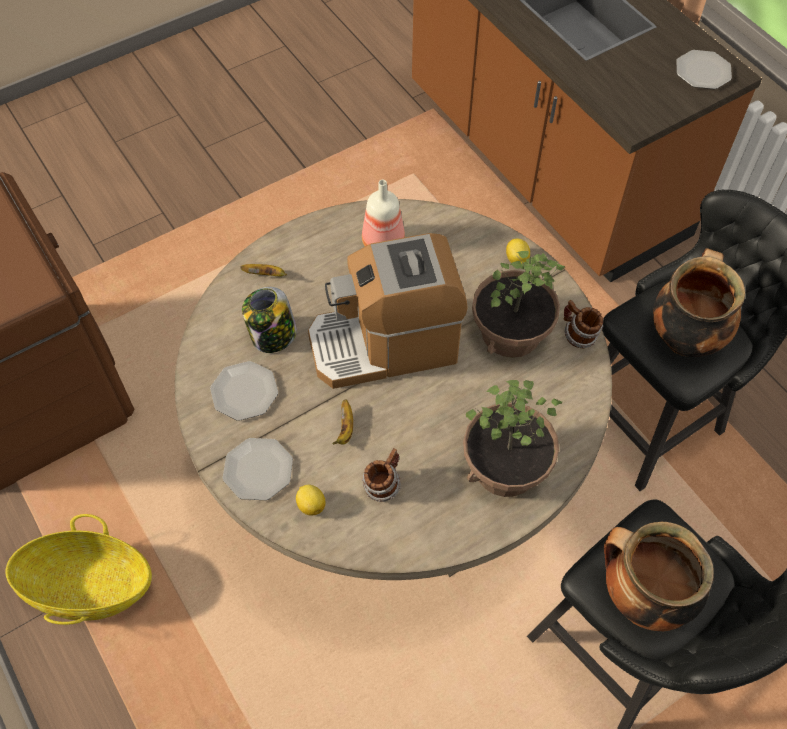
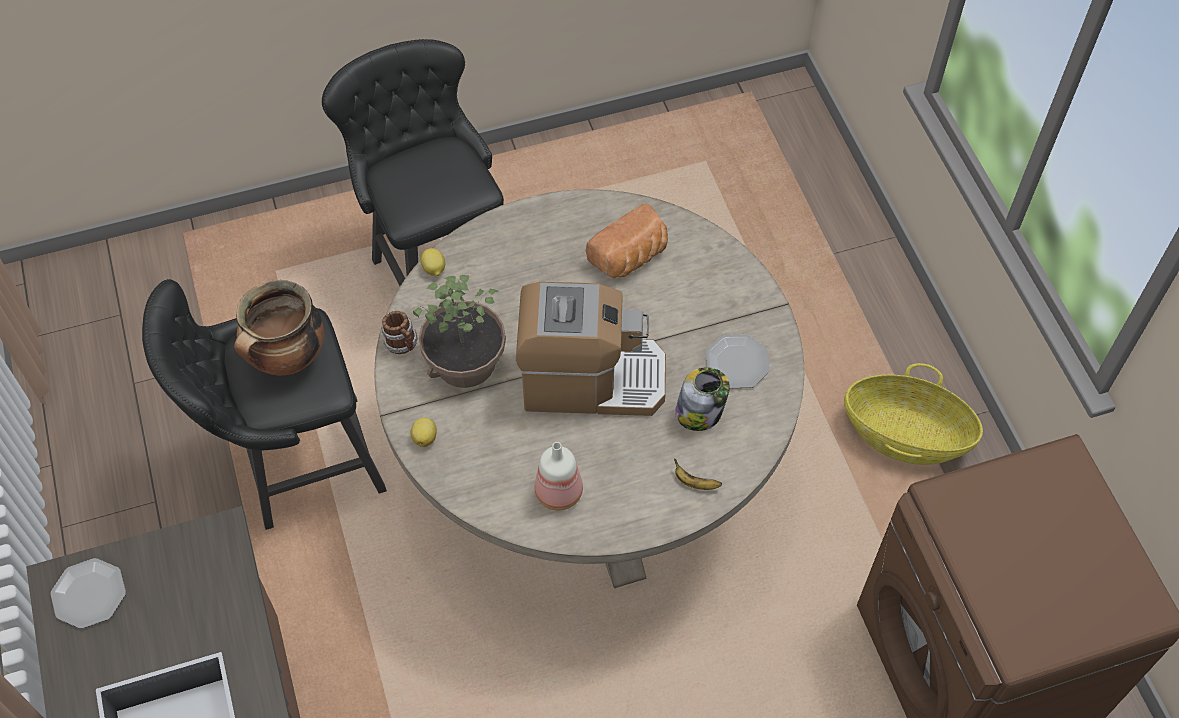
camera: 165 degrees left, 0 degrees up
(258, 469) = (735, 293): plate -> none
(311, 504) = (695, 255): lemon -> lemon (434, 269)
(345, 428) = (650, 309): banana -> none
(383, 485) = (630, 257): mug -> bread
(506, 468) = (521, 247): potted plant -> none
(642, 597) = (447, 170): cooking pot -> none

